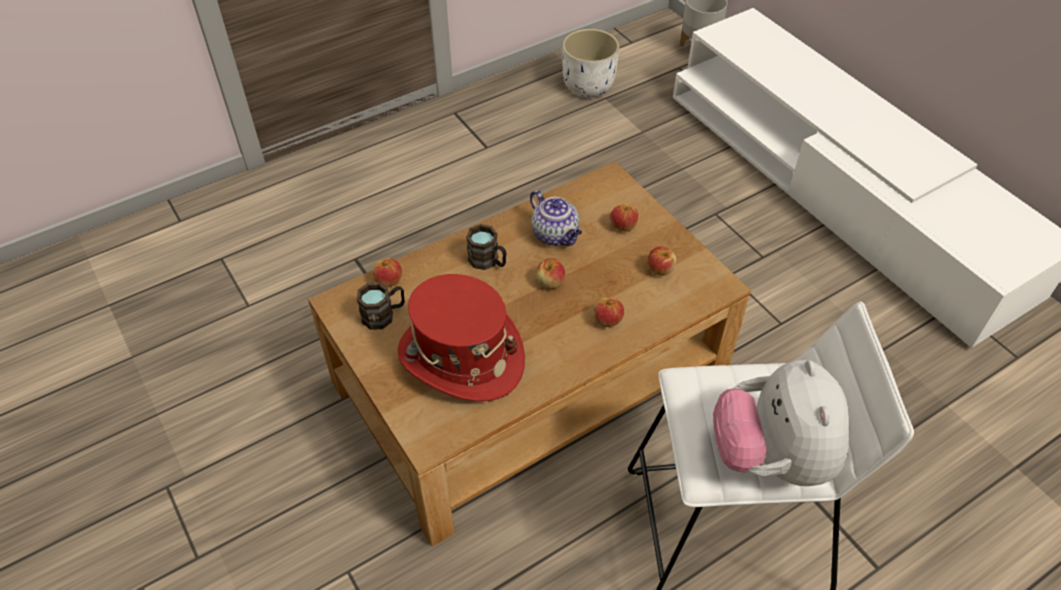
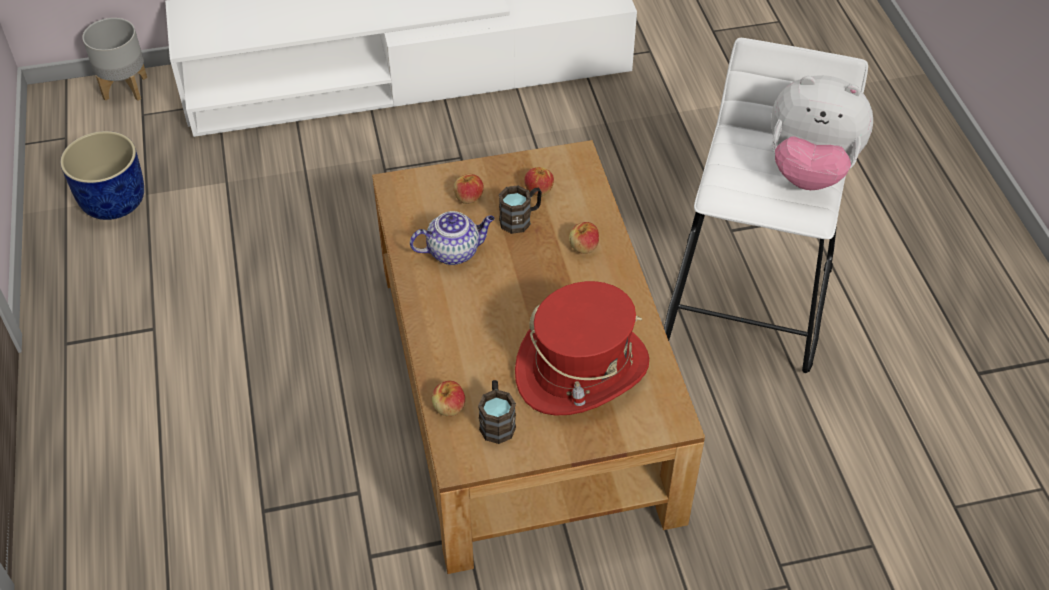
camera: 70 degrees left, 0 degrees up
(488, 261) = (464, 315): brown mug -> brown mug (521, 219)
(550, 282) = (516, 274): apple -> none
(589, 86) = (114, 200): white planter -> blue planter

